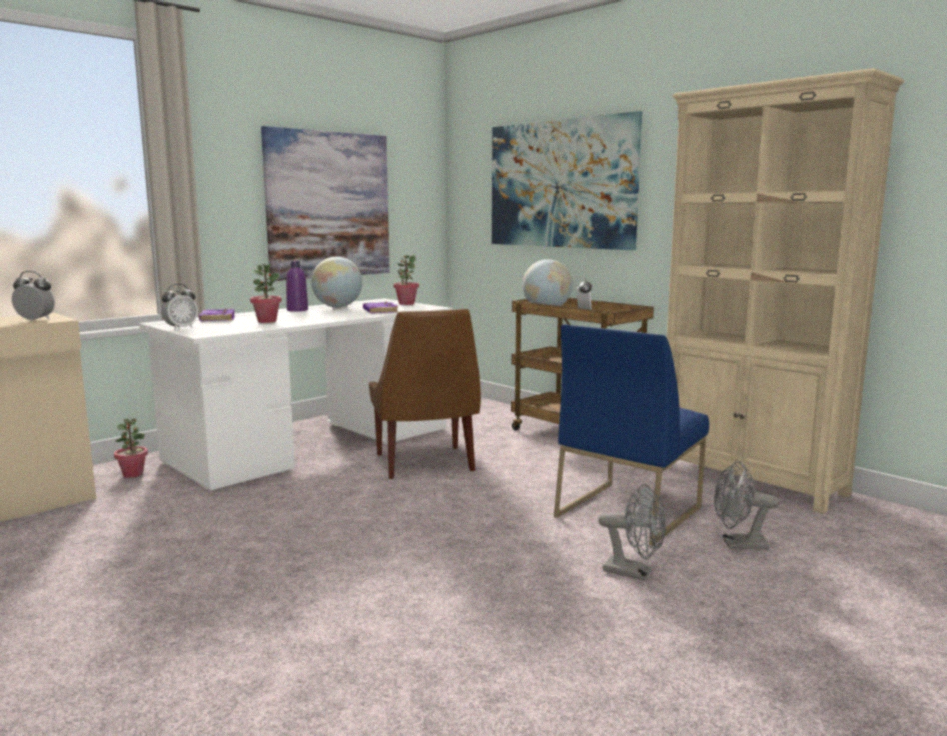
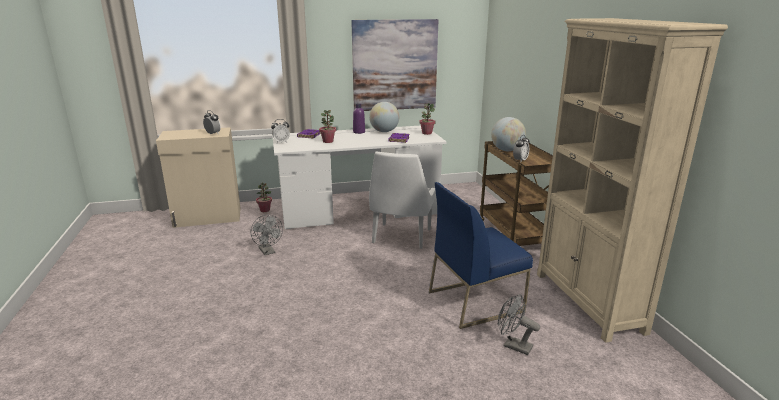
camera: 30 degrees right, 10 degrees up
(425, 464) = (401, 237): brown chair -> white chair
(561, 184) = (535, 62): picture -> none
(634, 573) = (427, 342): grey fan -> grey fan (268, 252)

